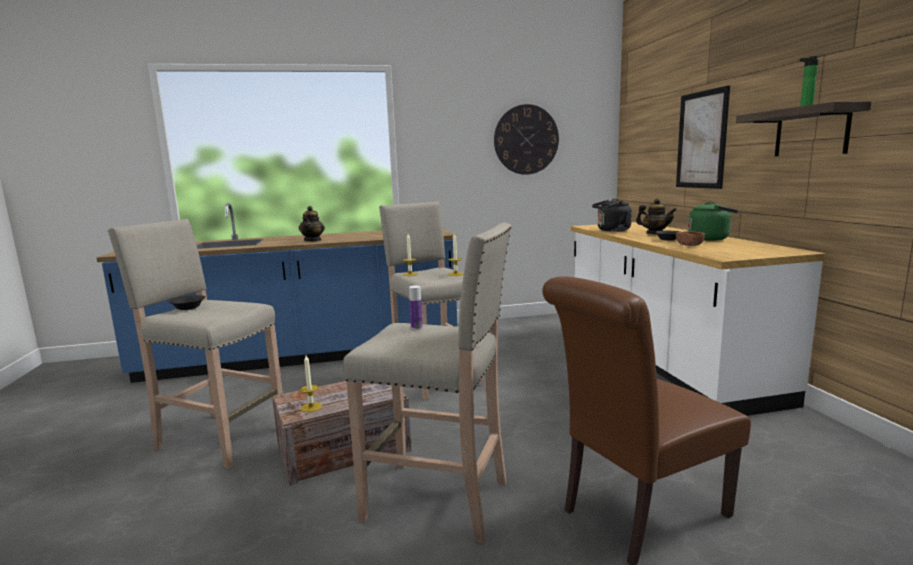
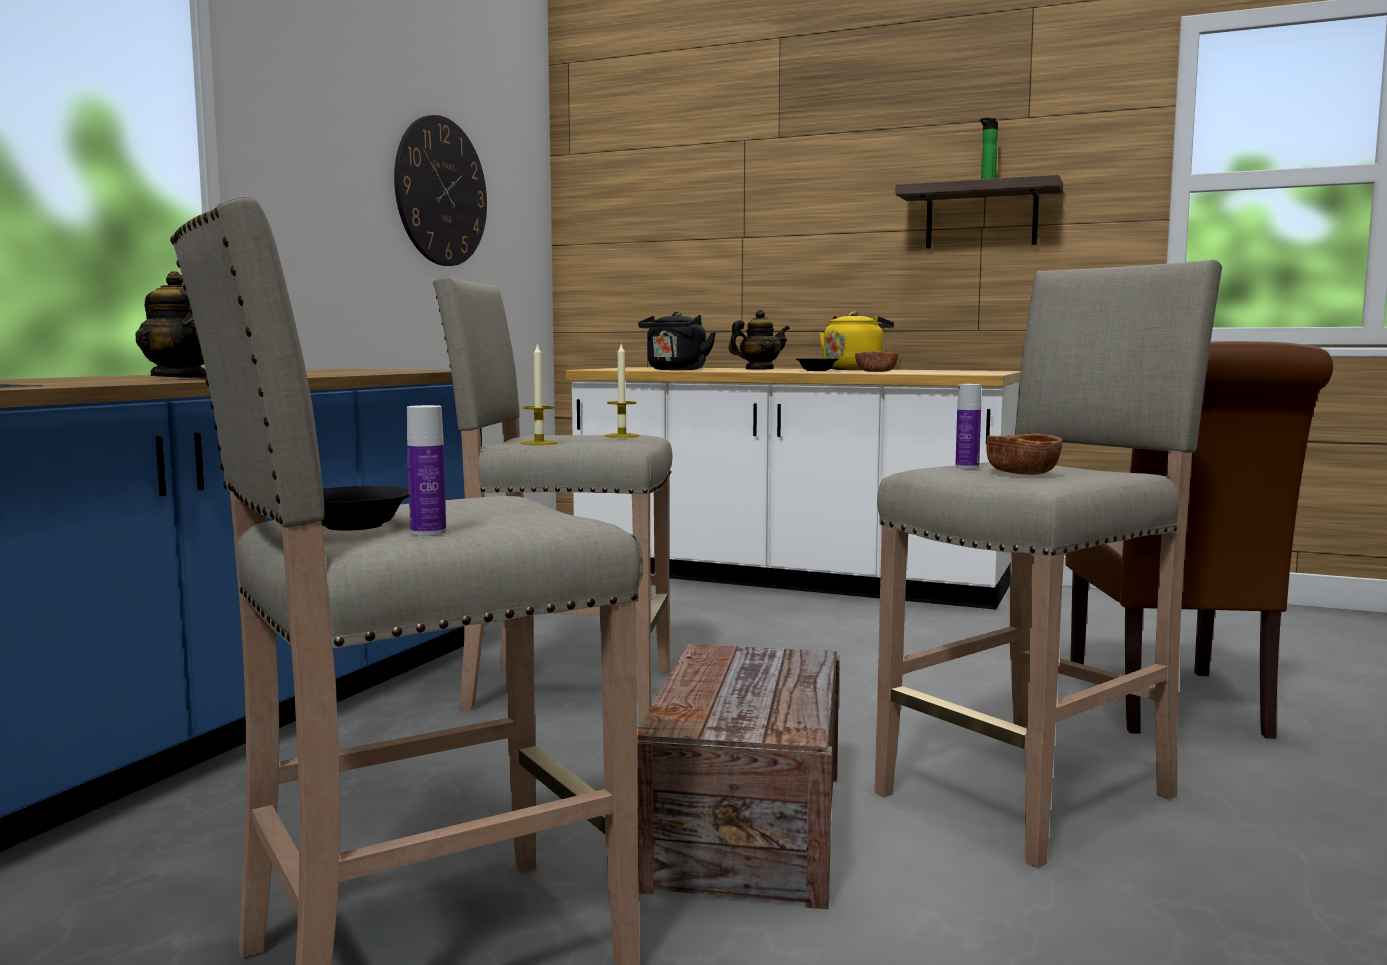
camera: 55 degrees left, 5 degrees down
(176, 315) = (428, 532): none -> bottle
(311, 407) = (771, 713): candle -> none
(407, 337) = (1022, 473): none -> brown bowl
(701, 140) = (778, 224): picture -> none
(710, 239) = (854, 369): green kettle -> yellow kettle

